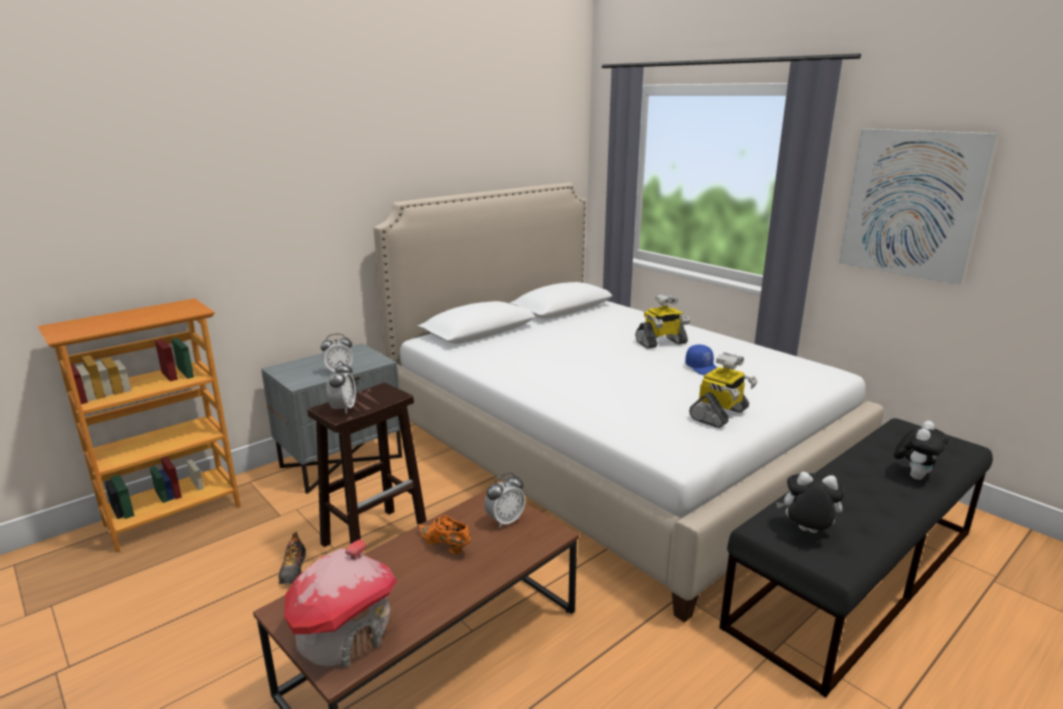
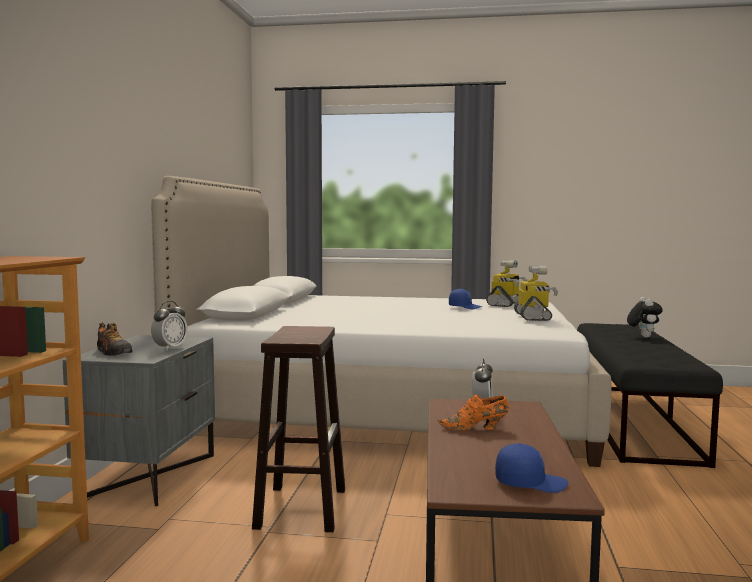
camera: 40 degrees left, 15 degrees down
(293, 569) = (259, 553): shoe -> shoe (113, 353)
(343, 409) = (298, 338): alarm clock -> none
(344, 635) = (530, 483): toy house -> blue cap
(661, 343) = (406, 303): toy robot -> toy robot (505, 304)
(806, 532) = (656, 361): plush toy -> none
(911, 204) = (548, 180): picture -> none

